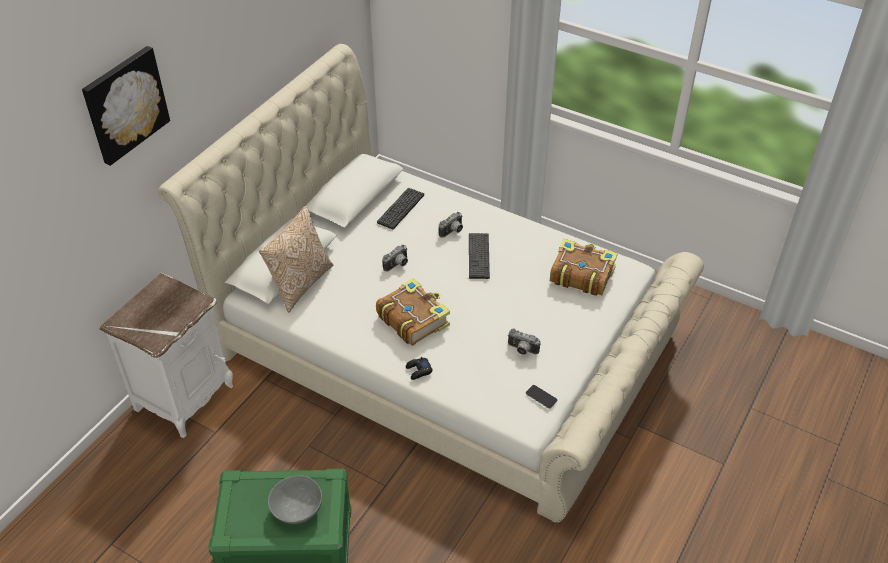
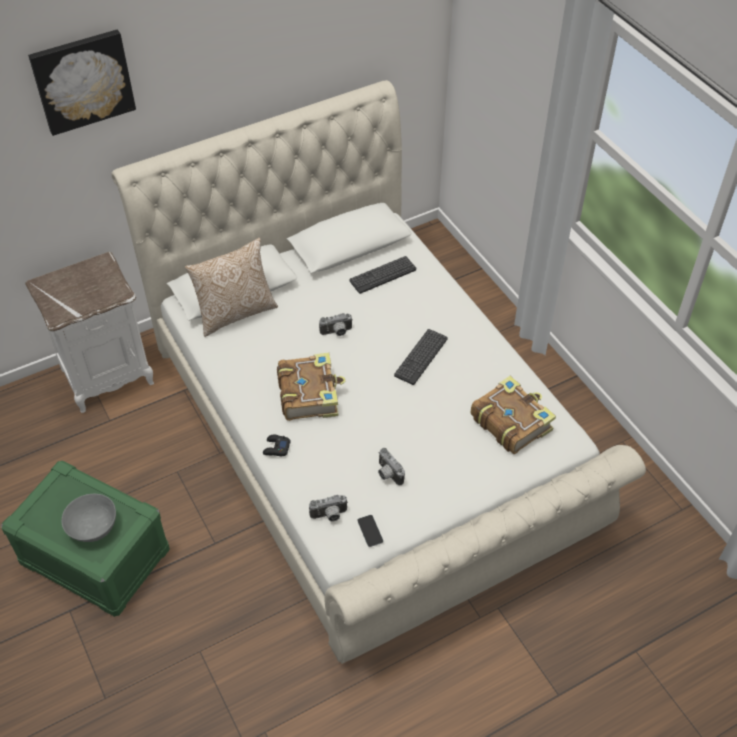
camera: 30 degrees right, 5 degrees up
(453, 232) = (415, 320): camera -> camera (329, 516)

